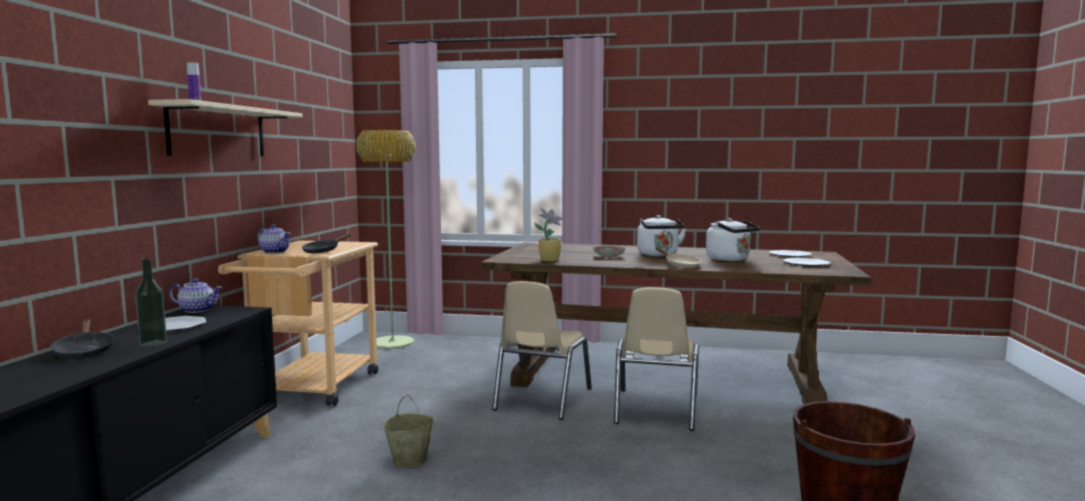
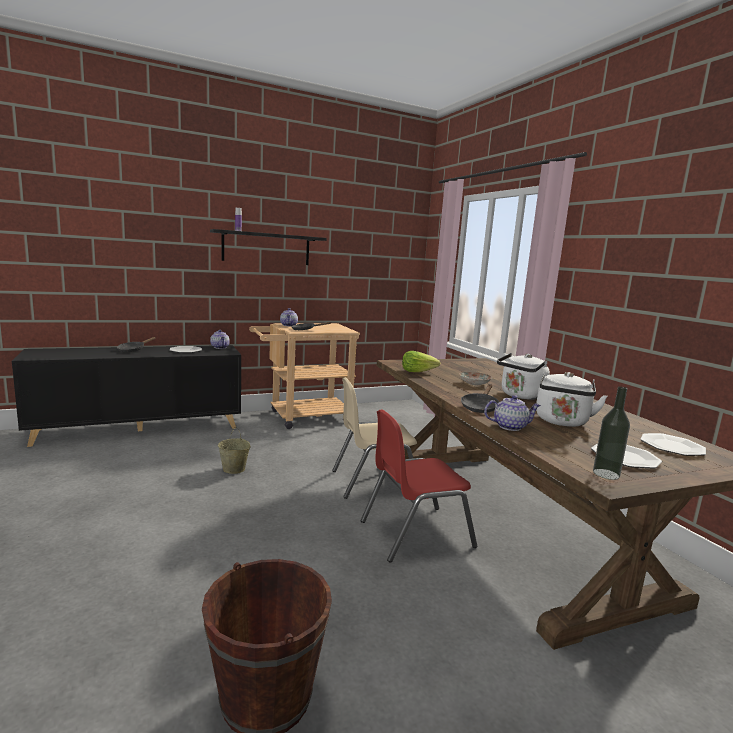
camera: 55 degrees right, 5 degrees up
(153, 343) = (152, 354): bottle -> bottle (606, 474)
(218, 131) = (266, 248): beige shelf -> black shelf
(392, 342) = (405, 411): floor lamp -> none
(549, 260) = (418, 371): potted plant -> lettuce
(655, 409) = (415, 533): beige chair -> red chair
(680, 265) = (480, 407): beige frying pan -> black frying pan
(733, 268) = (510, 426): none -> teapot

